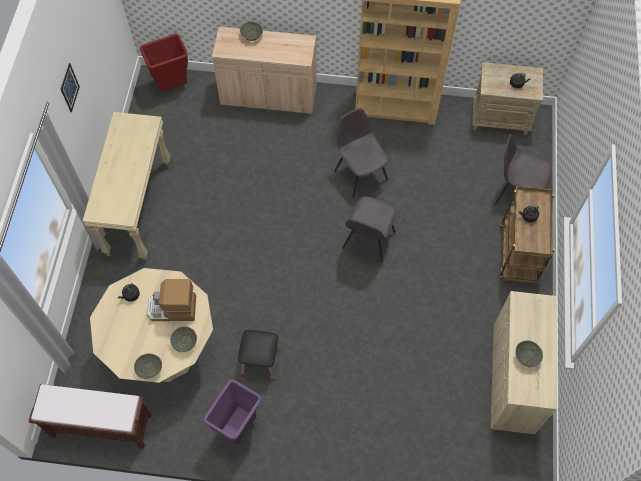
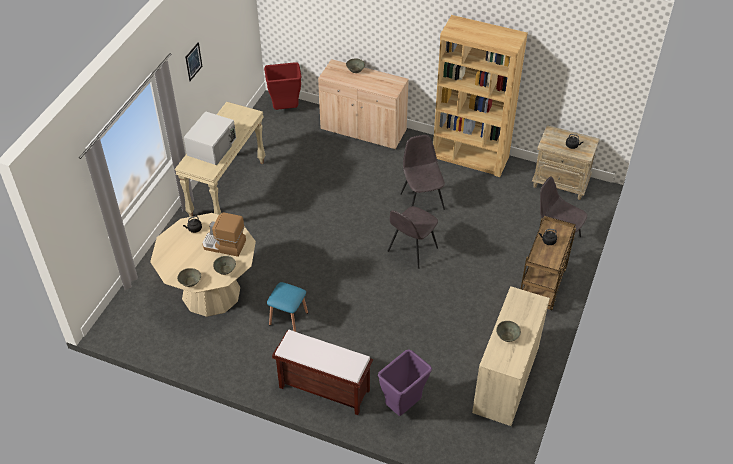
camera: 15 degrees right, 15 degrees down
(100, 426) = (139, 335): brown bench -> brown bench (323, 389)
(117, 179) = (212, 146): none -> white microwave
(239, 428) = (253, 363): purple trash can -> purple trash can (403, 407)
(260, 361) = (288, 318): black stool -> blue stool

